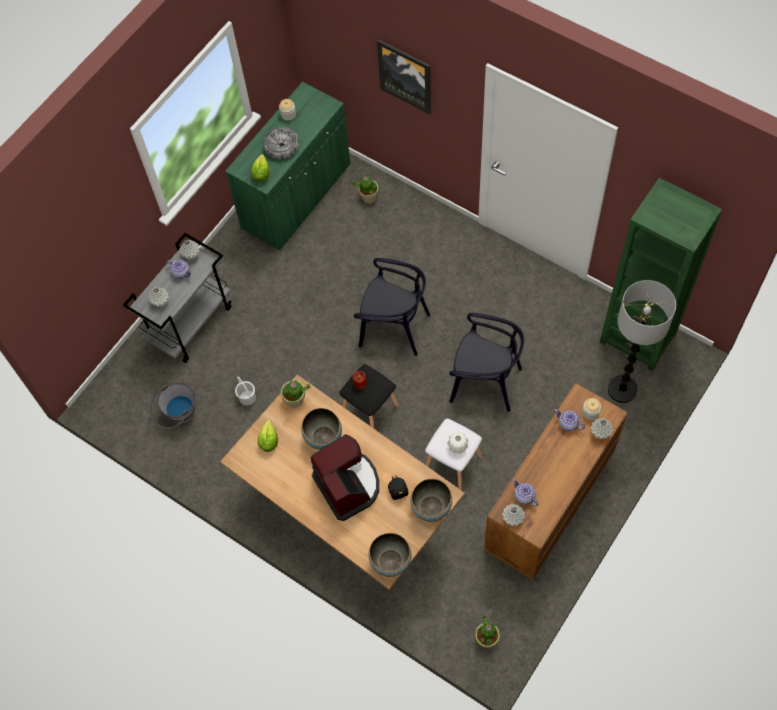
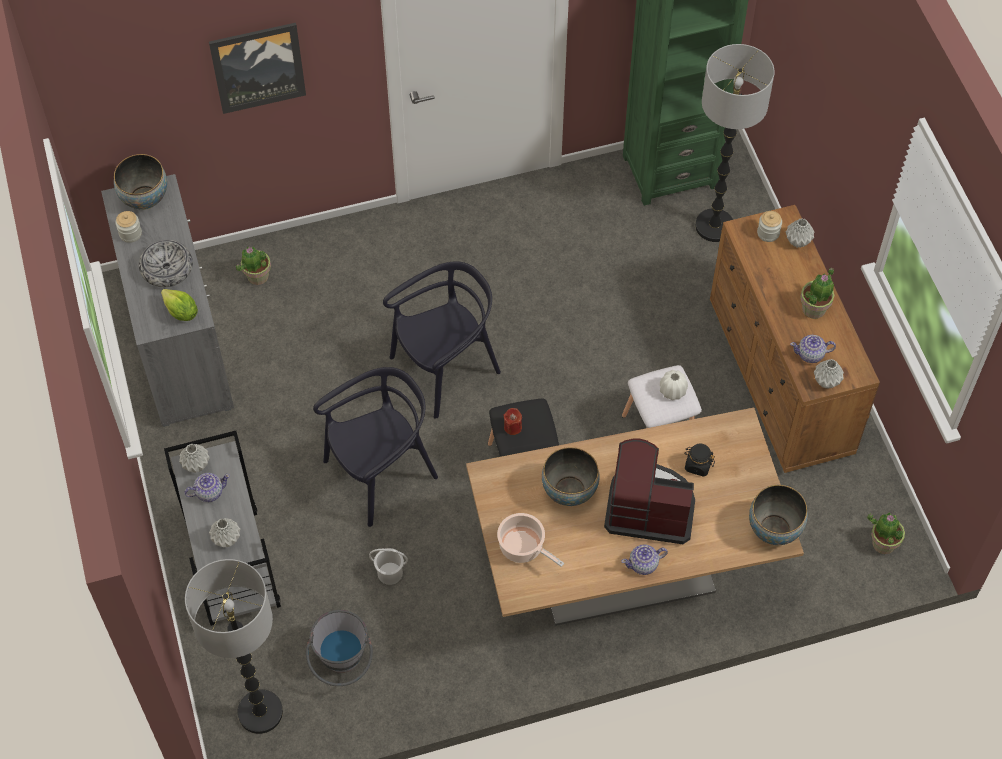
camera: 55 degrees left, 5 degrees down
(120, 400) = (260, 712): none -> floor lamp
(268, 441) = (523, 547): lettuce -> cooking pot
(295, 399) = (496, 486): potted plant -> potted plant (814, 308)
(296, 197) = (180, 343): green cabinet -> grey cabinet
(431, 507) = (745, 448): bowl -> bowl (145, 198)
(485, 382) = (593, 334): black chair -> black chair (381, 474)
(568, 424) = (764, 260): teapot -> teapot (643, 564)

